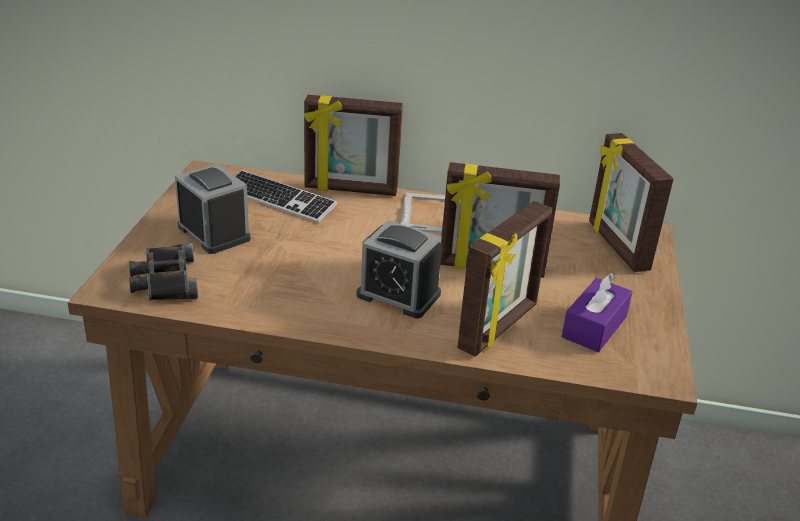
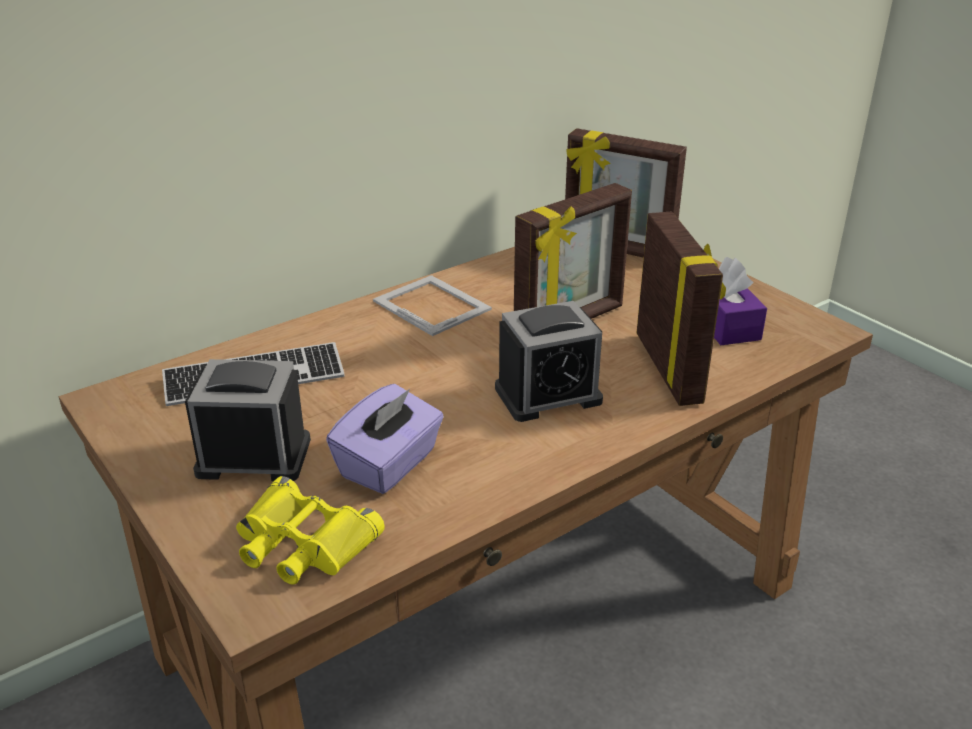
camera: 45 degrees left, 0 degrees up
(165, 280) = (302, 543): black binoculars -> yellow binoculars
(259, 274) = (389, 464): none -> purple tissue box
(351, 190) = (313, 326): picture frame -> none

